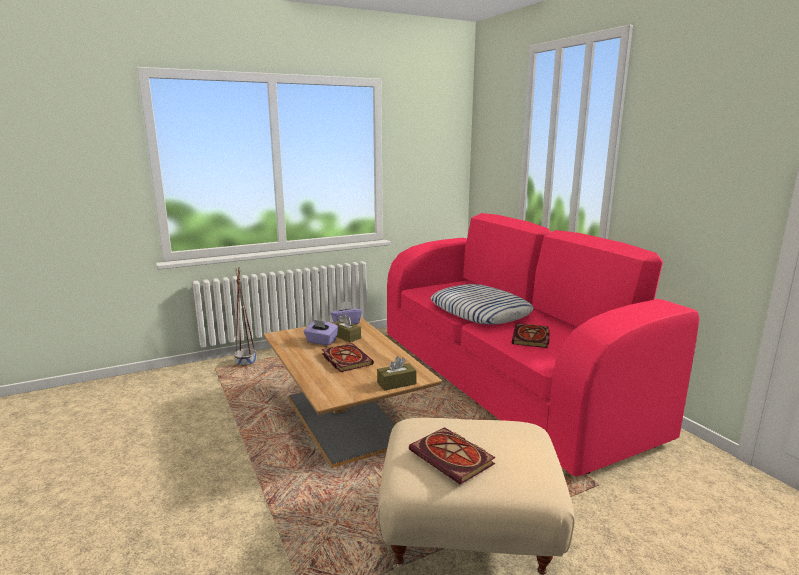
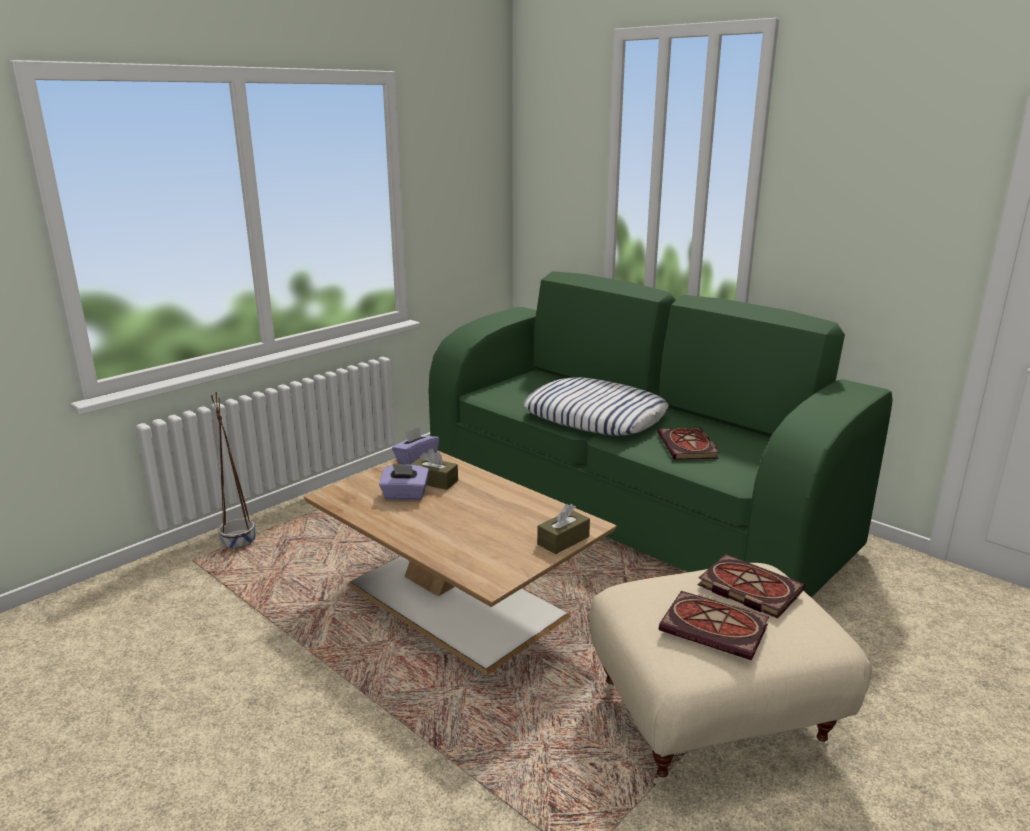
camera: 20 degrees left, 5 degrees up
(345, 359) = (463, 517): book -> book (746, 588)
(504, 380) = (627, 505): pink sofa -> green sofa

